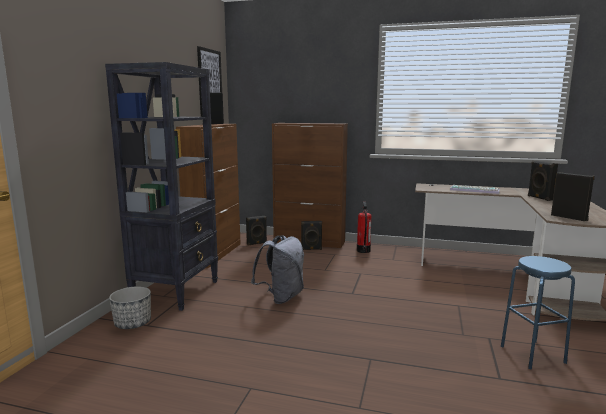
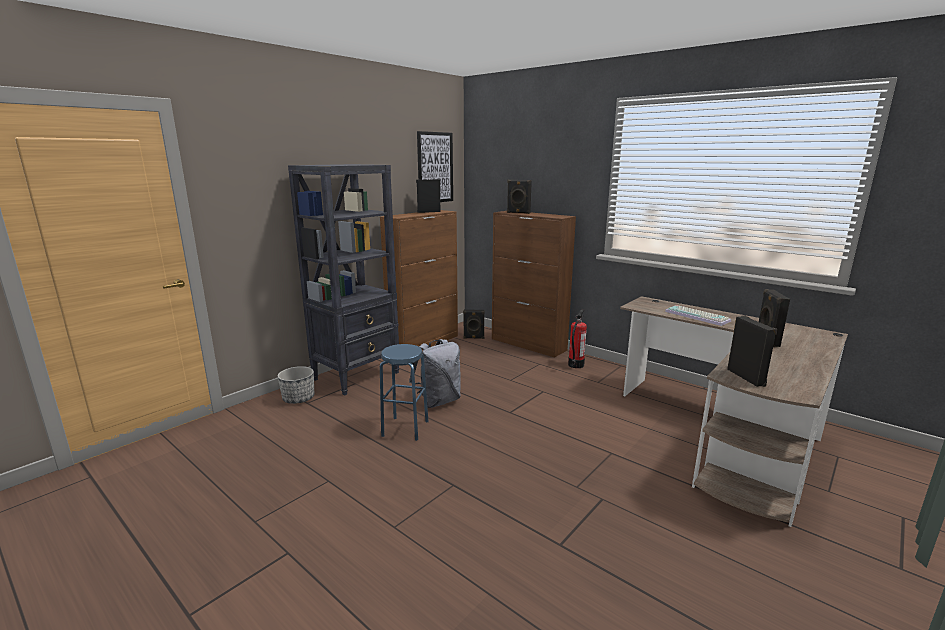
camera: 25 degrees right, 5 degrees up
(311, 249) = (521, 353): black speaker -> black speaker (518, 213)
(532, 354) = (631, 531): blue stool -> blue stool (405, 428)

